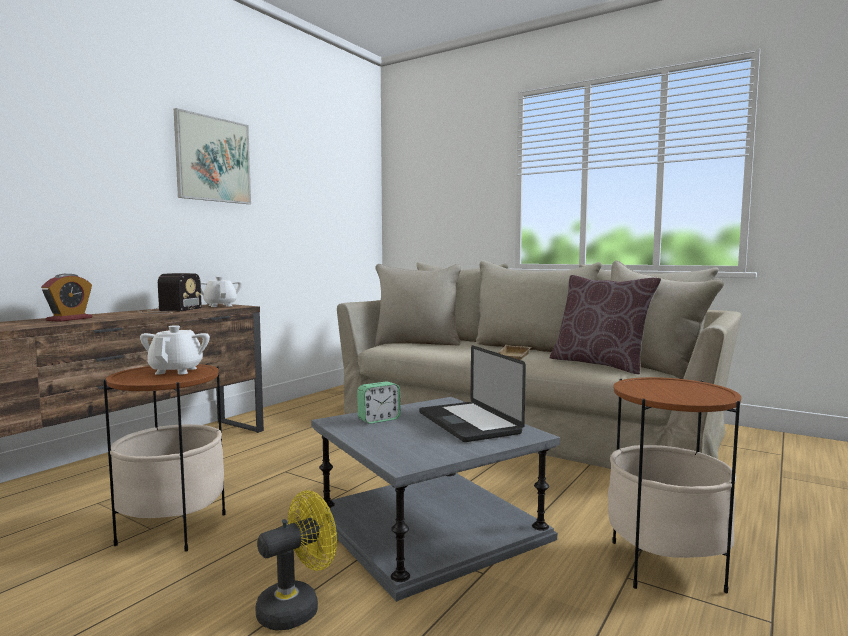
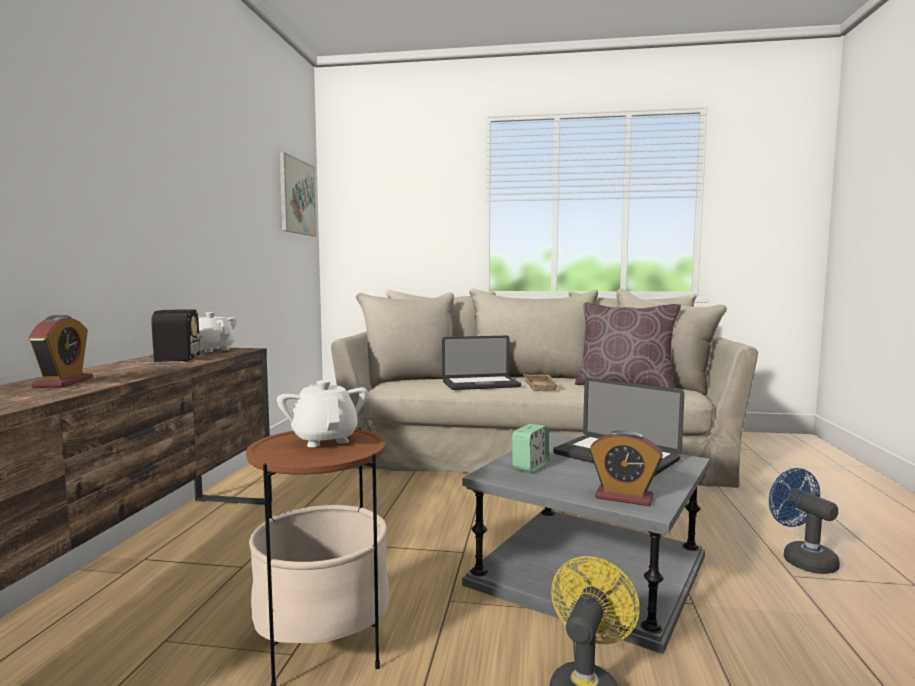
camera: 25 degrees left, 0 degrees up
(213, 159) = (180, 159): picture -> picture (297, 196)
(402, 453) = (624, 497): none -> alarm clock
(461, 351) = (481, 384): none -> laptop
(665, 566) = (802, 559): side table -> blue fan

